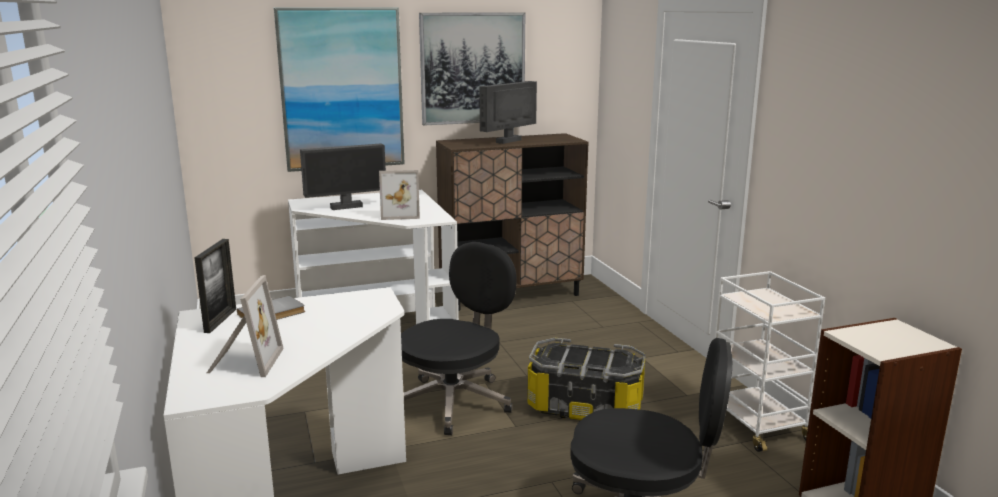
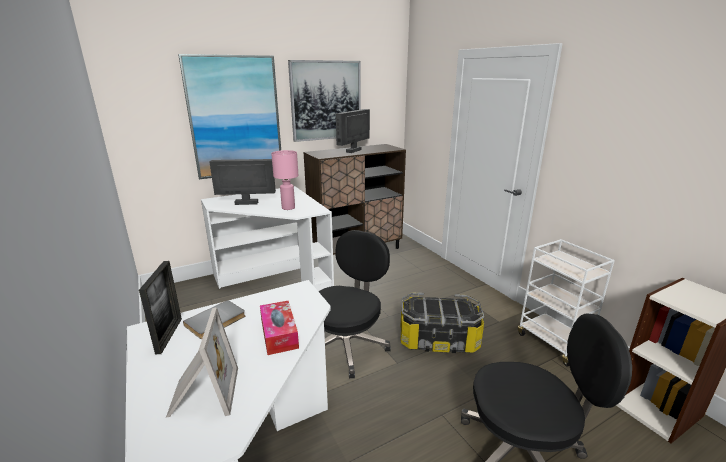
camera: 10 degrees left, 5 degrees up
(336, 328) = (279, 334): none -> tissue box
(346, 207) = (246, 203): monitor -> monitor turned 150 degrees counterclockwise
(400, 214) = (288, 208): picture frame -> pink table lamp

